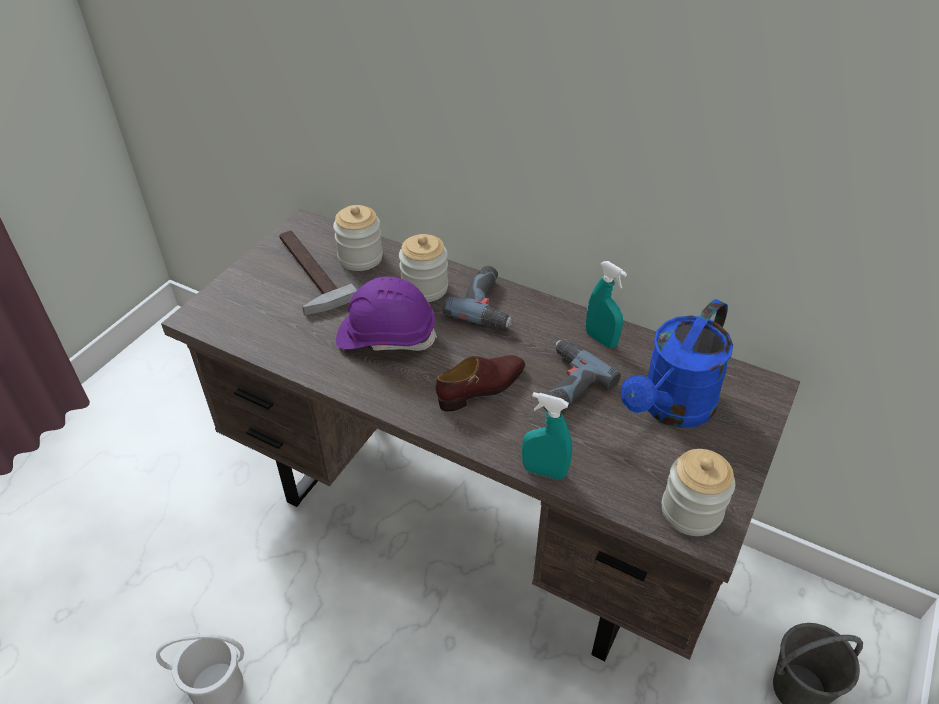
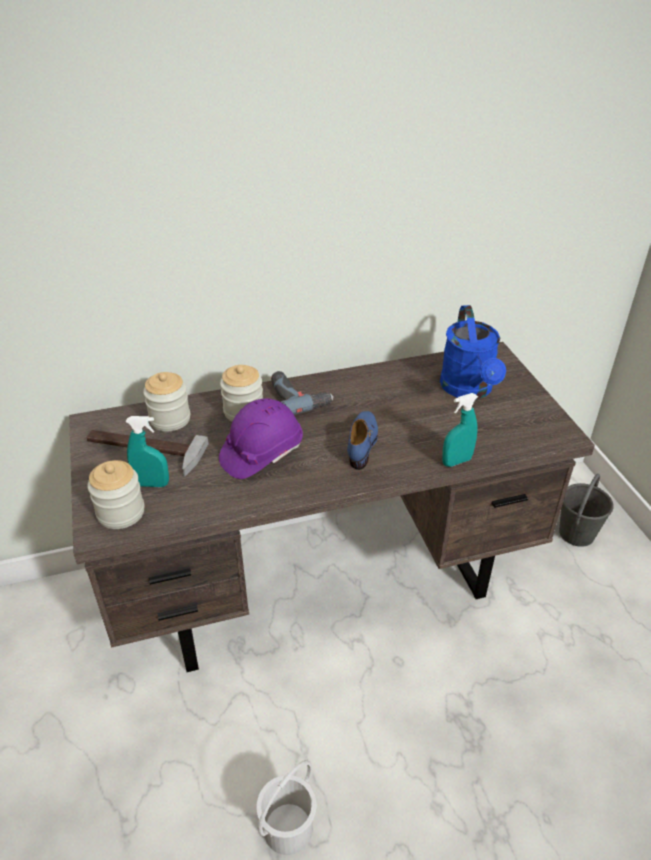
camera: 45 degrees left, 5 degrees down
(482, 387) = (362, 443): brown shoe -> blue shoe
(564, 383) = (402, 412): power drill -> none
(601, 339) = (387, 378): turquoise spray bottle -> turquoise spray bottle (152, 484)
(691, 511) = (543, 430): jar -> jar (121, 512)

